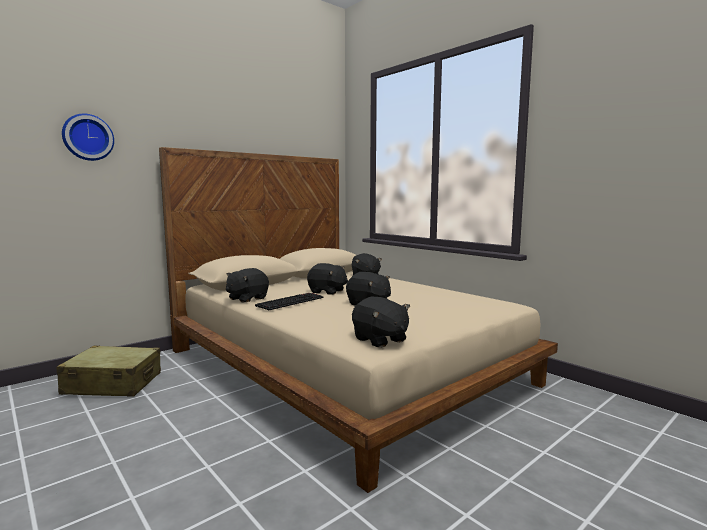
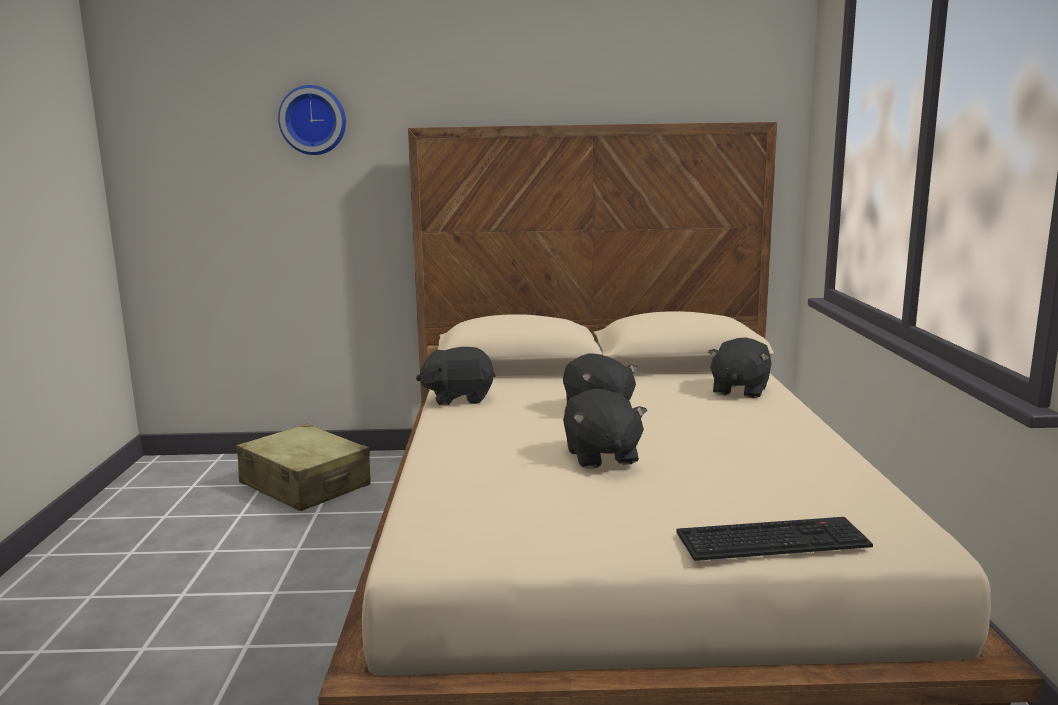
camera: 40 degrees right, 5 degrees up
(290, 301) = (497, 419): keyboard -> keyboard (773, 538)
(380, 340) = (463, 538): black plush toy -> none

